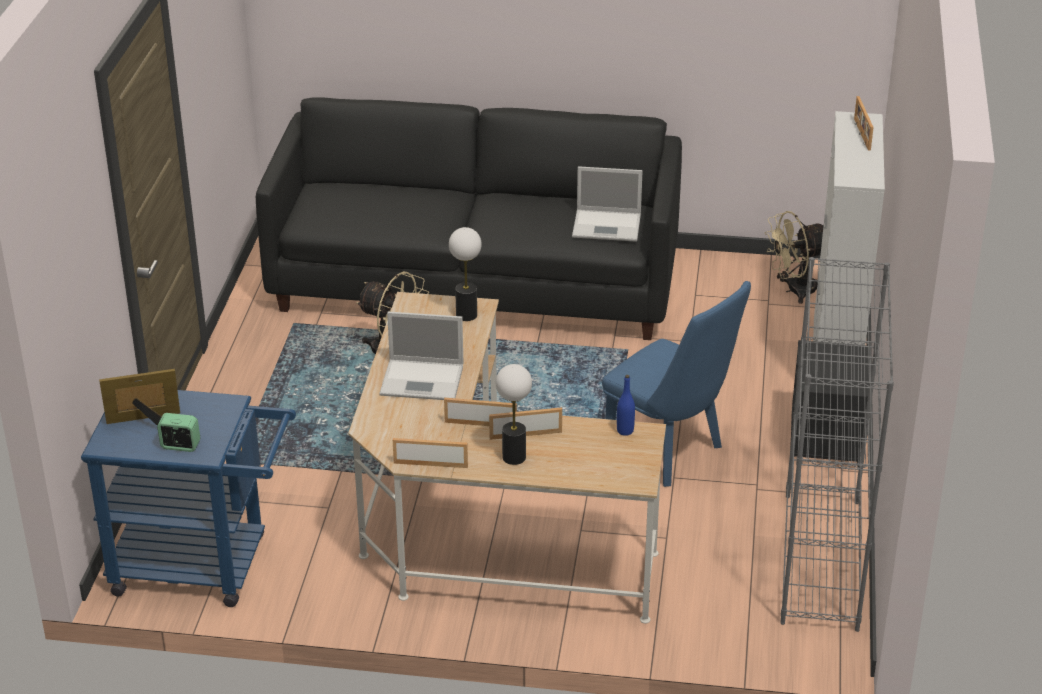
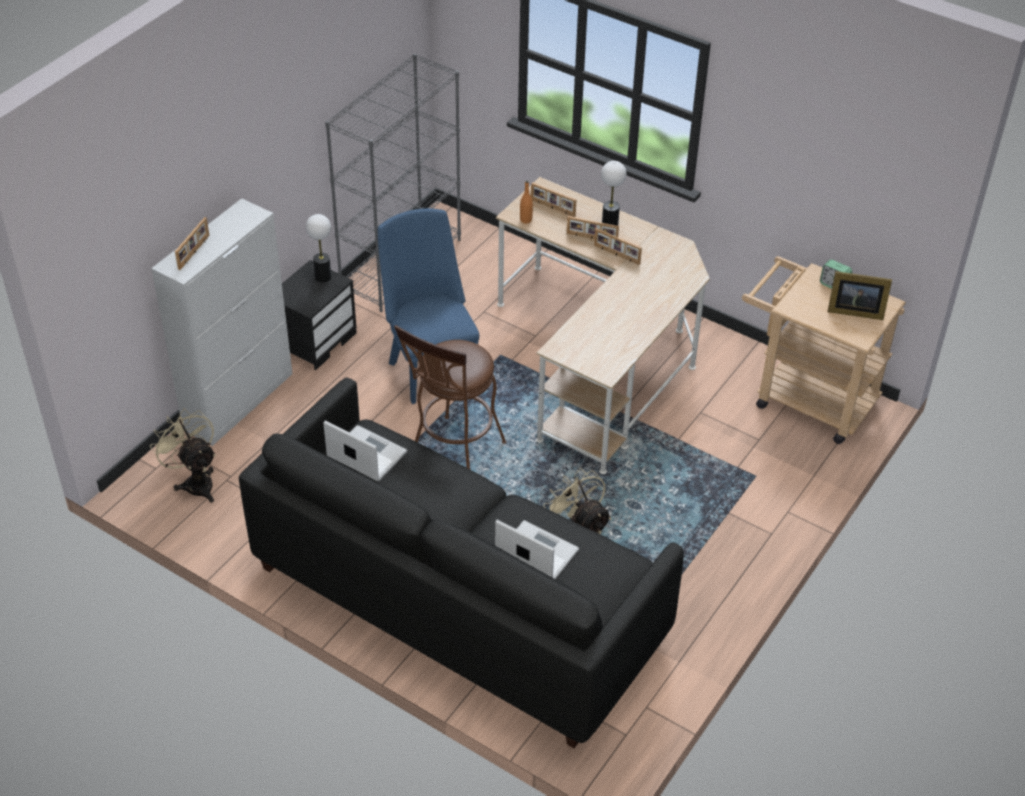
camera: 155 degrees left, 10 degrees up
(203, 566) = (806, 397): blue cart -> beige cart
(423, 380) = (636, 300): laptop -> laptop (535, 552)
(430, 464) = (666, 238): picture frame -> picture frame (552, 208)
(466, 315) = (571, 345): table lamp -> table lamp (323, 277)
(571, 382) = (453, 457): none -> brown stool
(625, 431) = (526, 220): blue bottle -> orange bottle
(794, 290) = (195, 482): beige fan -> beige fan turned 135 degrees counterclockwise

